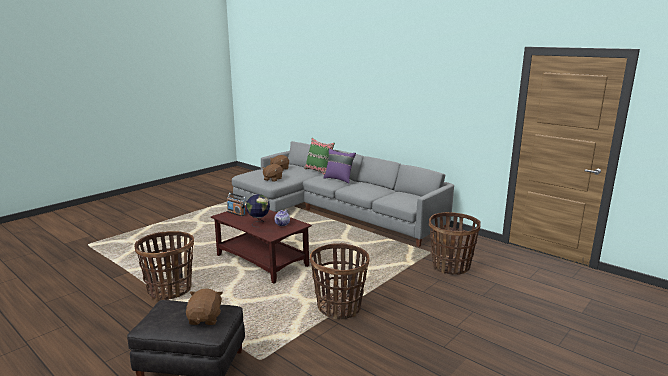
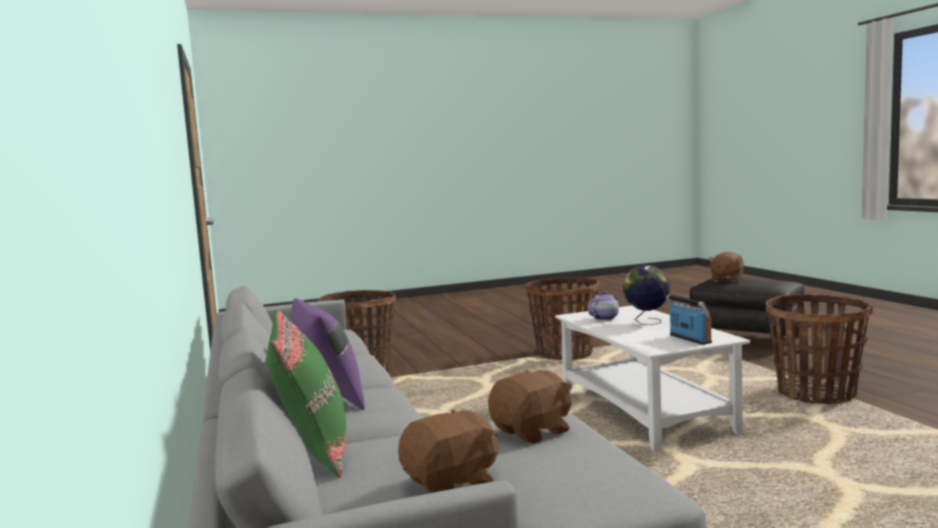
camera: 150 degrees left, 10 degrees down
(262, 261) = (642, 411): brown coffee table -> white coffee table

